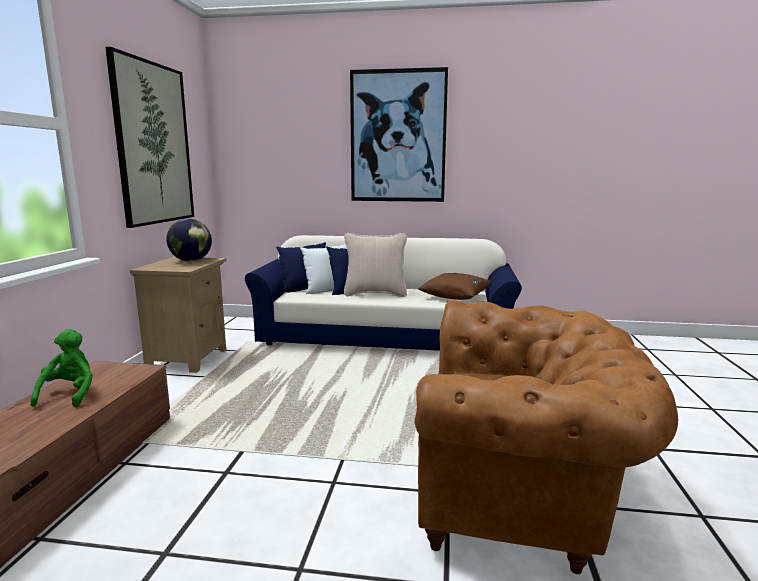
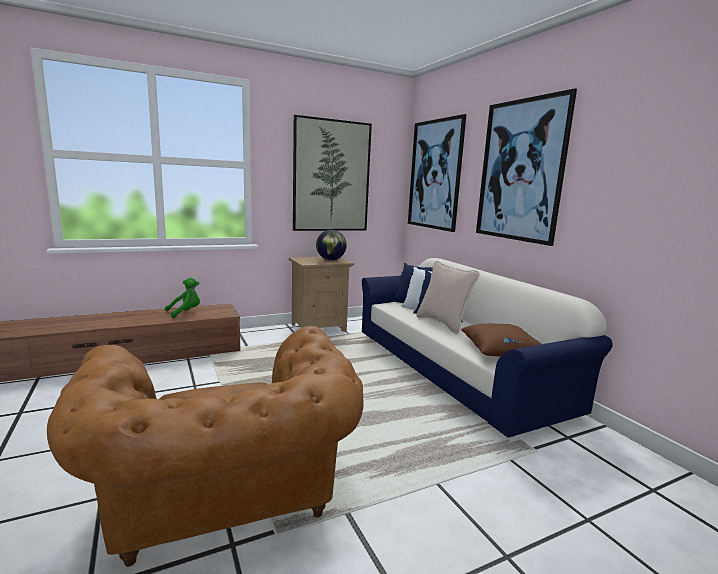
camera: 55 degrees right, 0 degrees up
(270, 141) = (435, 175): none -> picture

